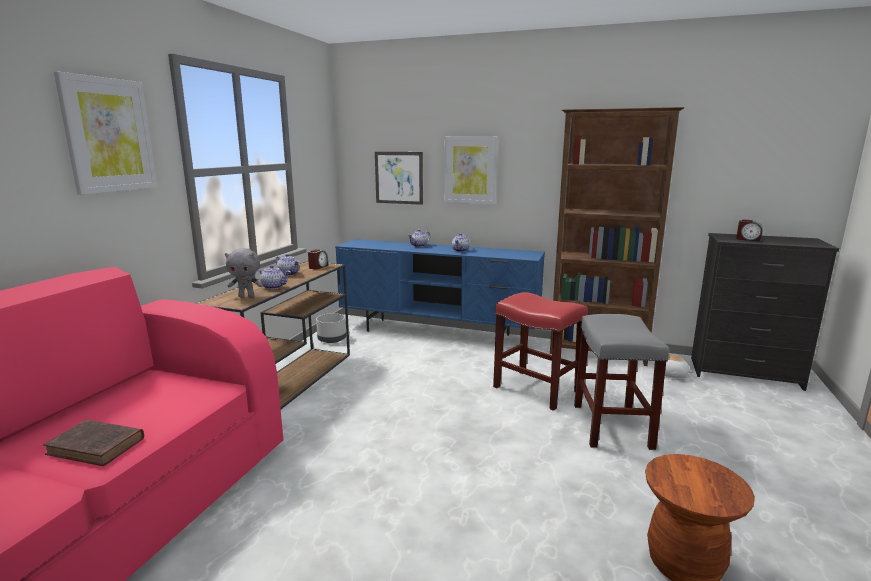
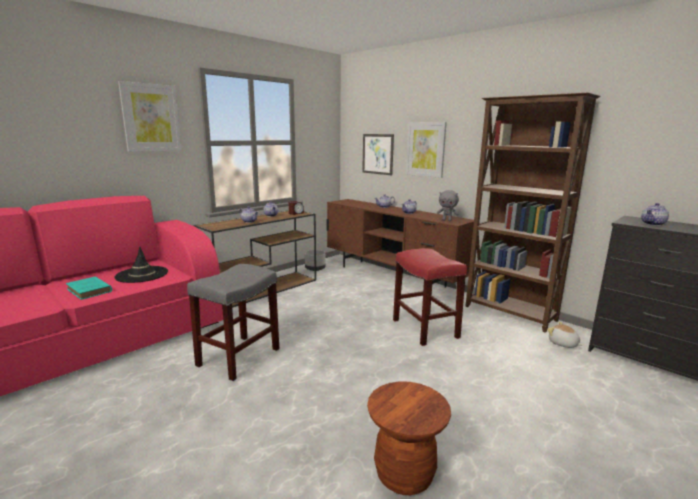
camera: 25 degrees right, 0 degrees up
(98, 447) = (90, 291): brown book -> turquoise book
(158, 399) = (142, 274): none -> black hat
(247, 296) = (227, 224): grey plush toy -> grey plush toy (447, 220)
(438, 333) = (392, 277): blue tv stand -> brown tv stand
(612, 426) = (458, 368): grey stool -> grey stool (238, 357)
(748, 239) = (653, 224): alarm clock -> teapot

